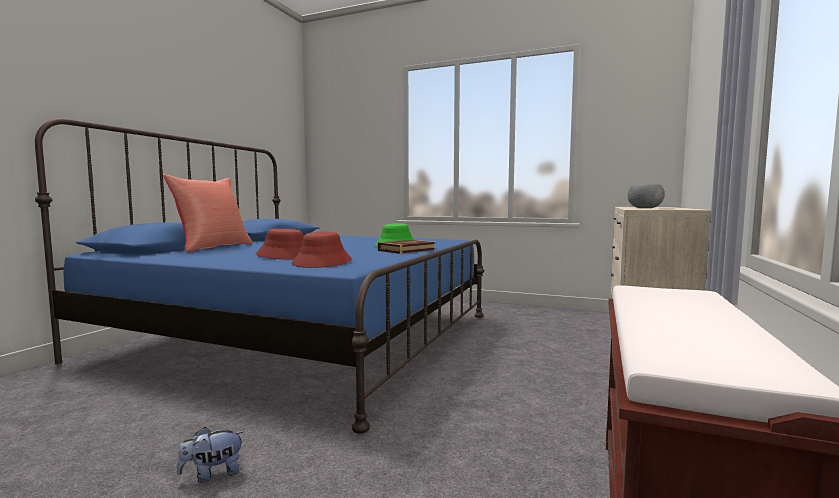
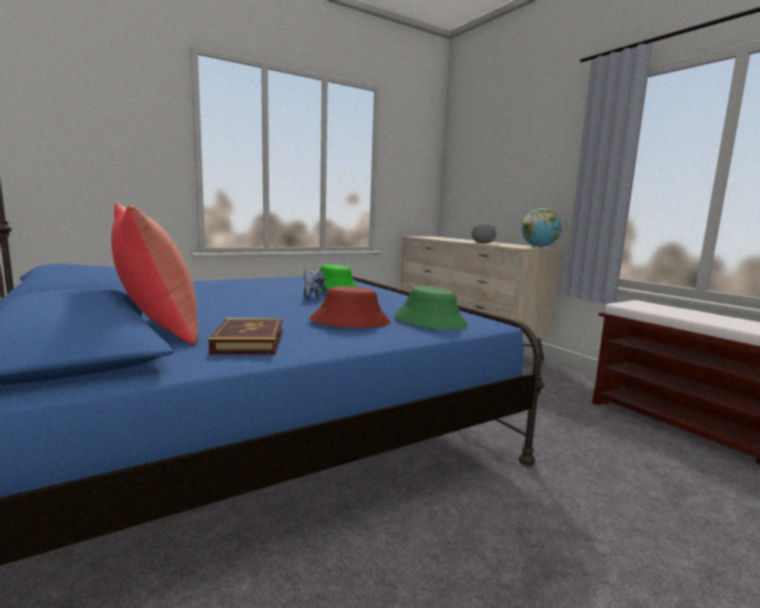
camera: 55 degrees left, 5 degrees up
(212, 474) = (567, 549): plush toy -> plush toy (313, 297)
(322, 262) = (430, 321): red hat -> green hat
(407, 250) = (383, 294): book -> book (249, 341)
(688, 209) = (539, 247): none -> globe

